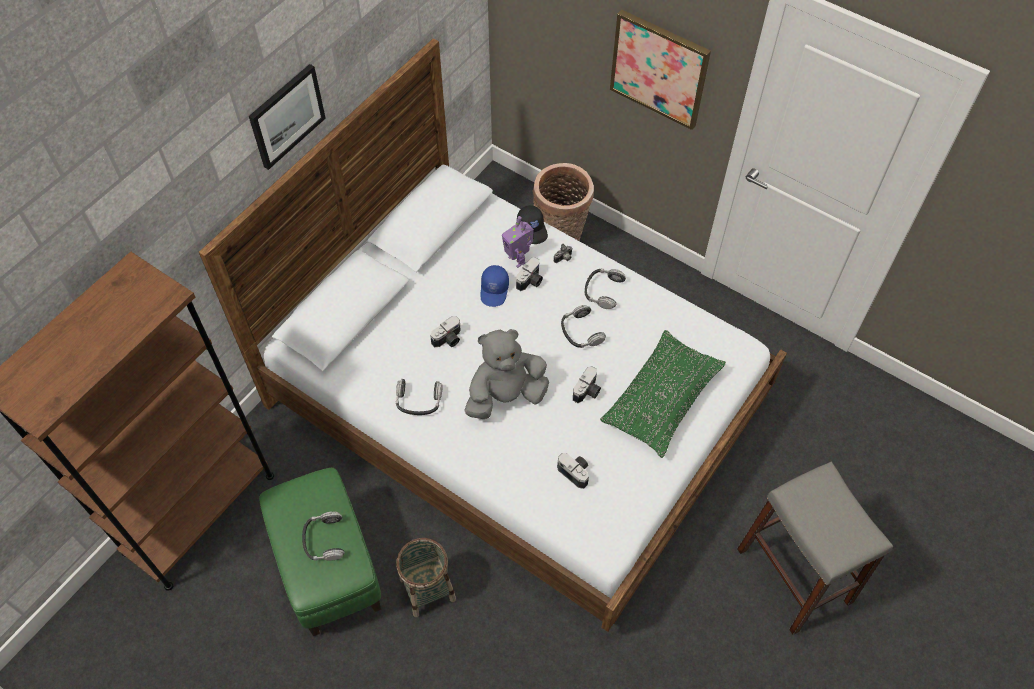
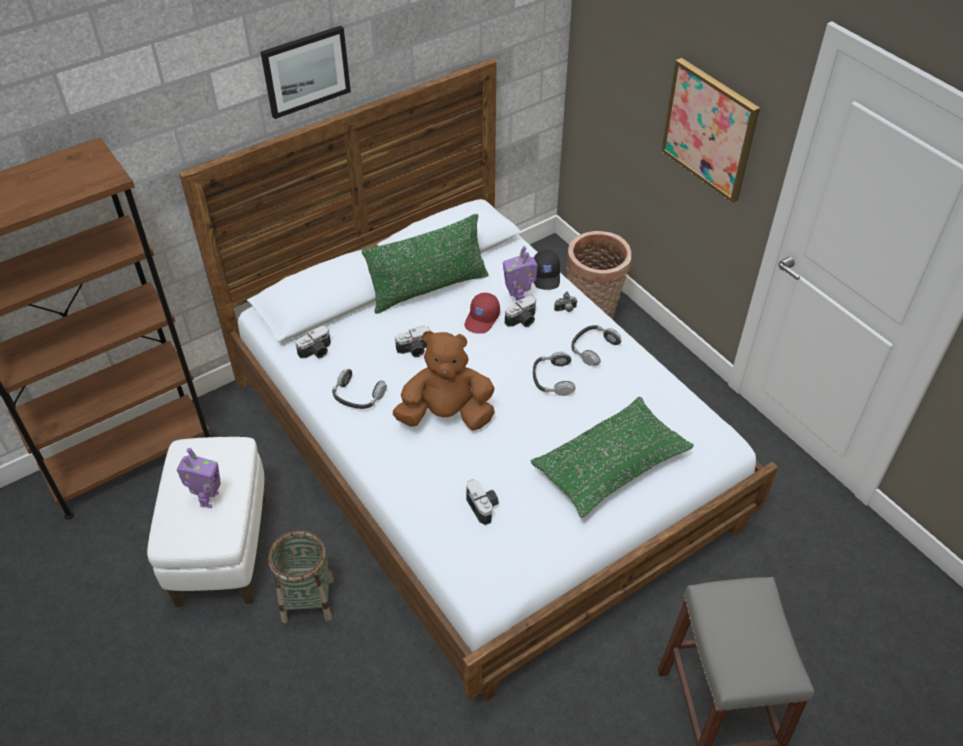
camera: 20 degrees right, 10 degrees down
(324, 540) = (208, 499): headphones -> toy robot
(329, 569) = (223, 549): green ottoman -> white ottoman
(432, 273) = (429, 289): none -> green pillow
(494, 290) = (482, 319): blue cap -> red cap
(505, 396) = (446, 415): grey plush toy -> brown plush toy
(588, 391) = (533, 435): camera -> camera (317, 352)

